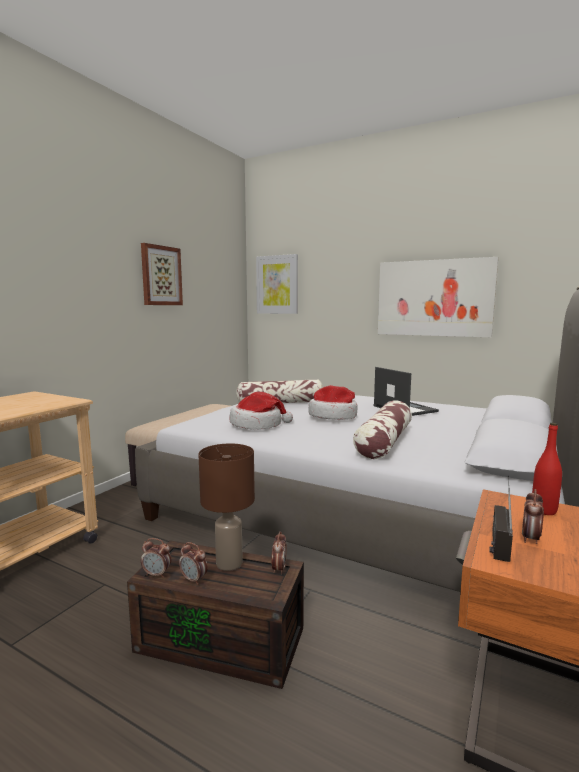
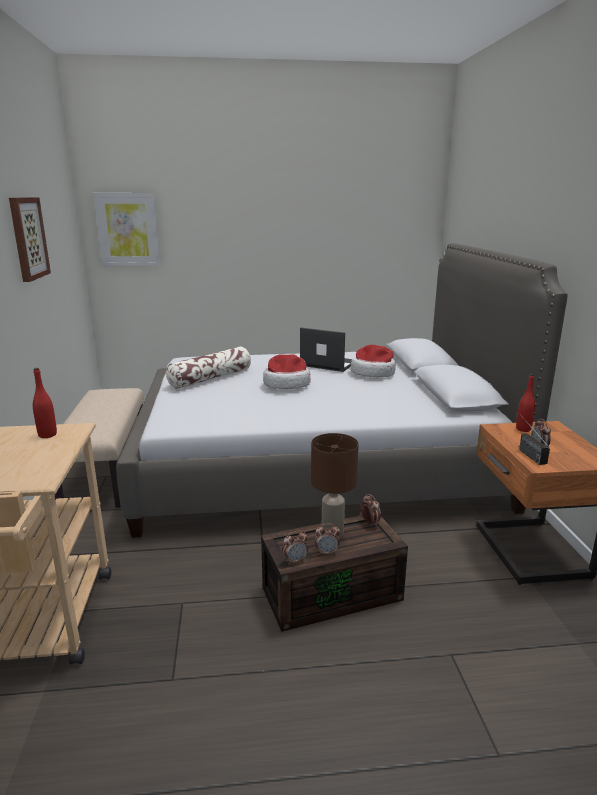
camera: 35 degrees left, 10 degrees up
(50, 400) = (47, 435): none -> red bottle
(257, 424) = (237, 408): hat -> hat (373, 373)
(384, 442) = (364, 401): pillow -> none
(434, 298) = (314, 247): picture -> none

